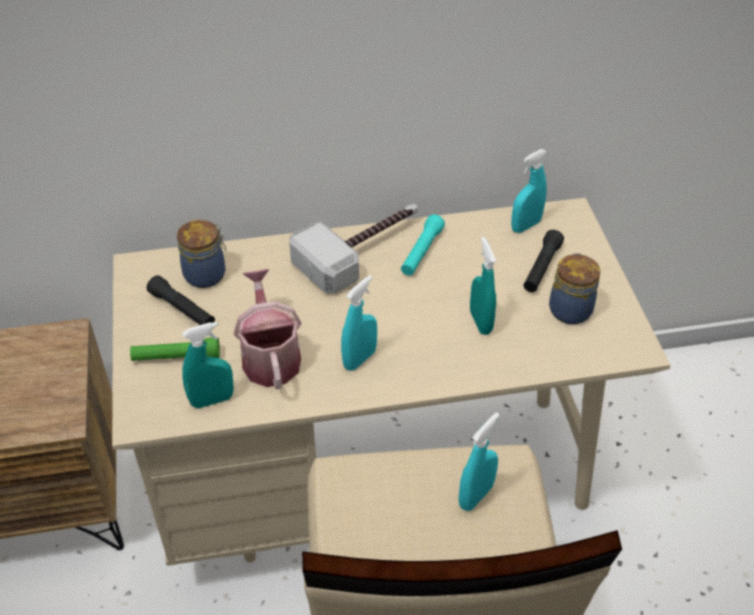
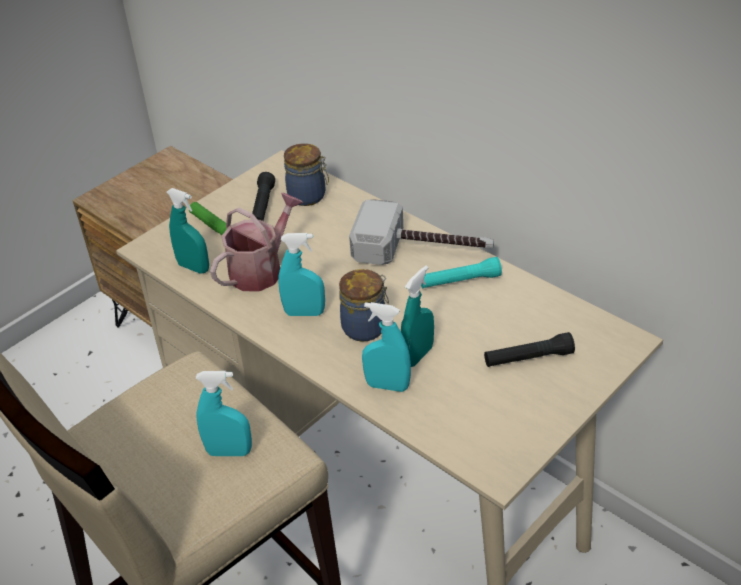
camera: 55 degrees right, 5 degrees down
(525, 226) = (570, 322): turquoise spray bottle -> turquoise spray bottle (387, 386)
(570, 309) = (498, 402): jar -> jar (366, 327)

